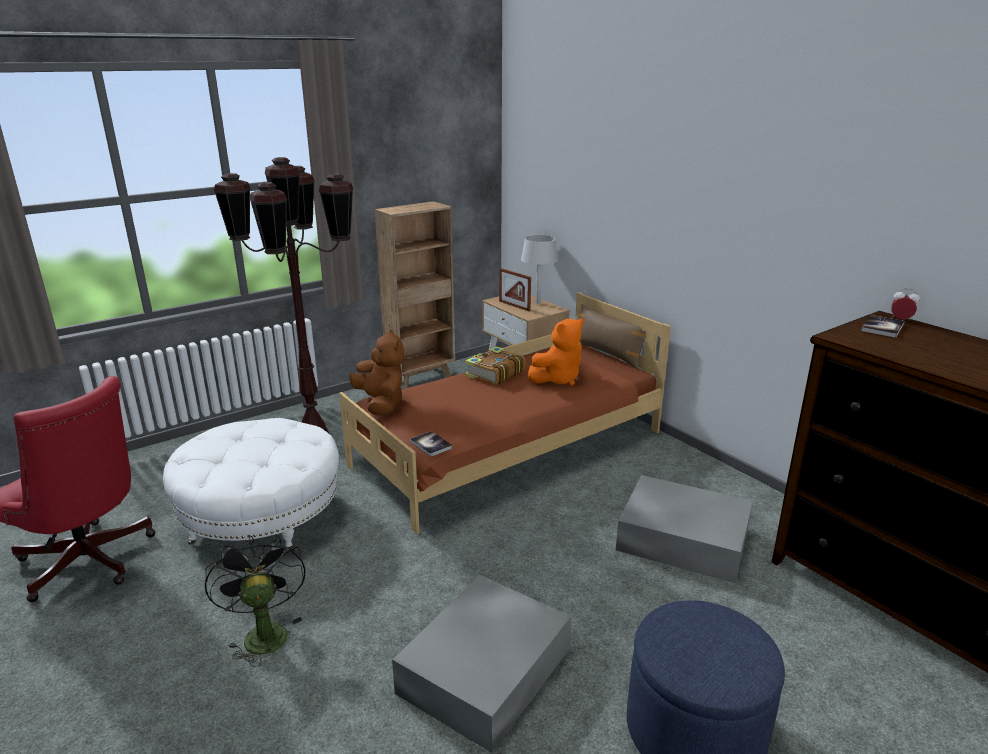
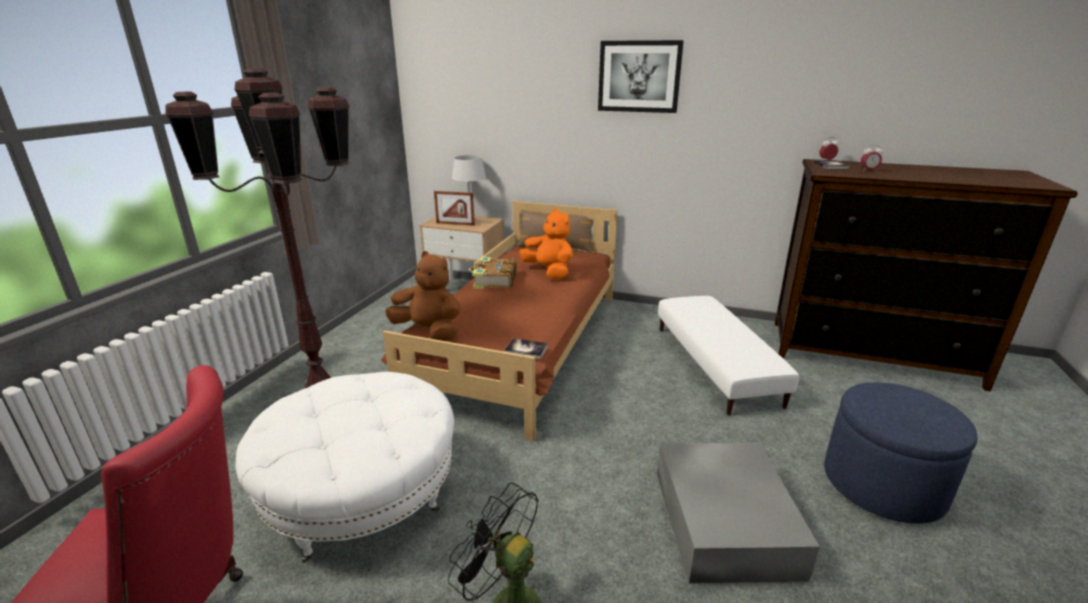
camera: 35 degrees left, 0 degrees up
(422, 378) = (376, 313): brown bookcase -> none
(557, 379) = (549, 272): orange plush toy -> orange plush toy turned 60 degrees counterclockwise
(681, 538) = (715, 364): grey storage box -> white ottoman
(704, 174) = (639, 76): none -> picture
(916, 346) = (868, 170): none -> alarm clock

